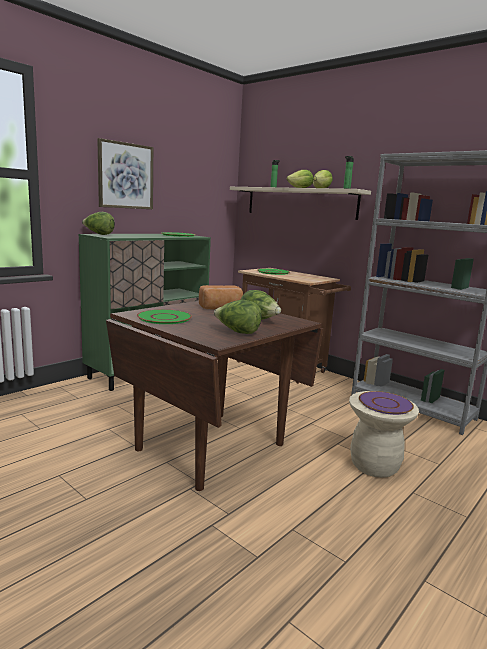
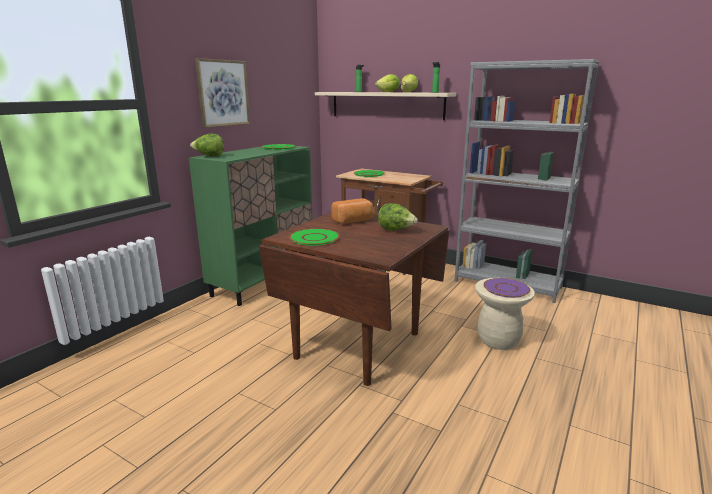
camera: 10 degrees left, 5 degrees up
(237, 332) = (389, 245): lettuce -> none

